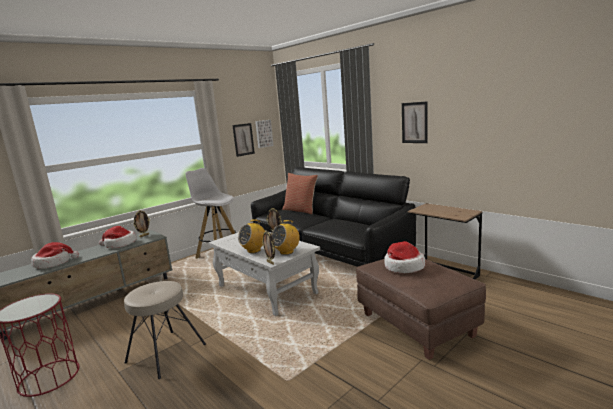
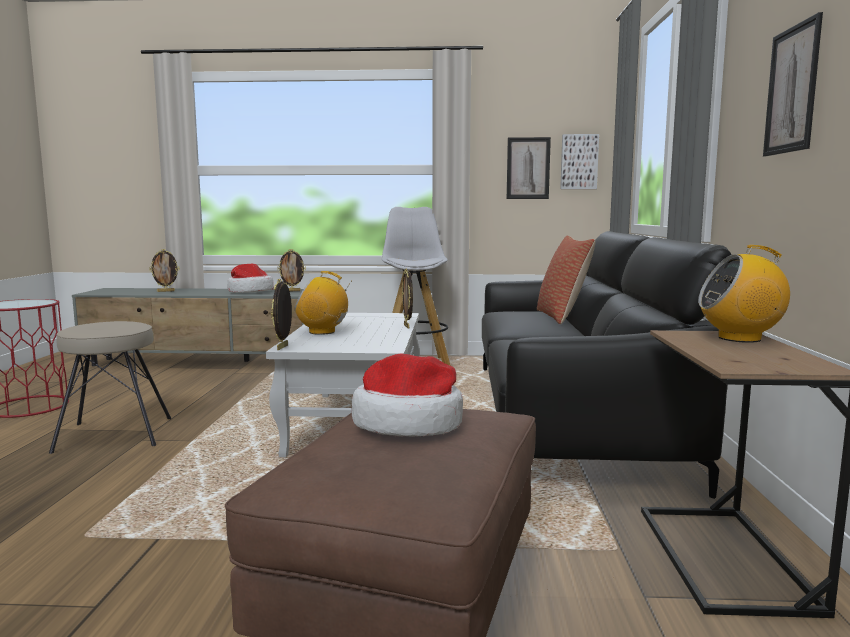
camera: 45 degrees right, 5 degrees down
(54, 263) = (166, 291): hat -> picture frame
(286, 252) = (343, 344): radio -> radio (740, 338)

